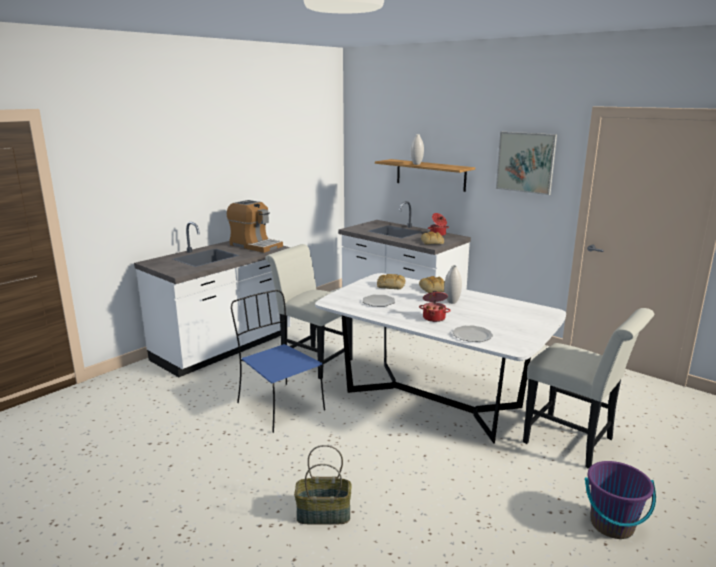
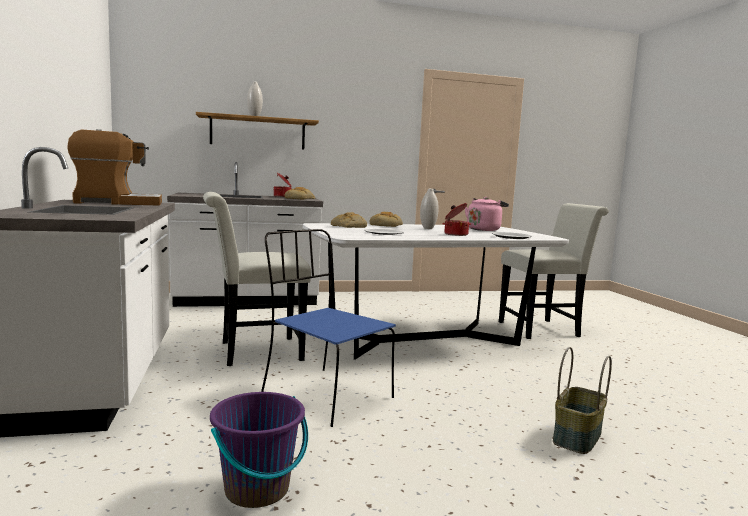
camera: 55 degrees left, 10 degrees down
(279, 406) = (324, 394): blue chair -> blue chair turned 45 degrees clockwise
(507, 316) = (484, 229): none -> pink kettle
(525, 162) = (368, 117): picture -> none
(612, 525) = (651, 354): purple bucket -> purple bucket (257, 490)

